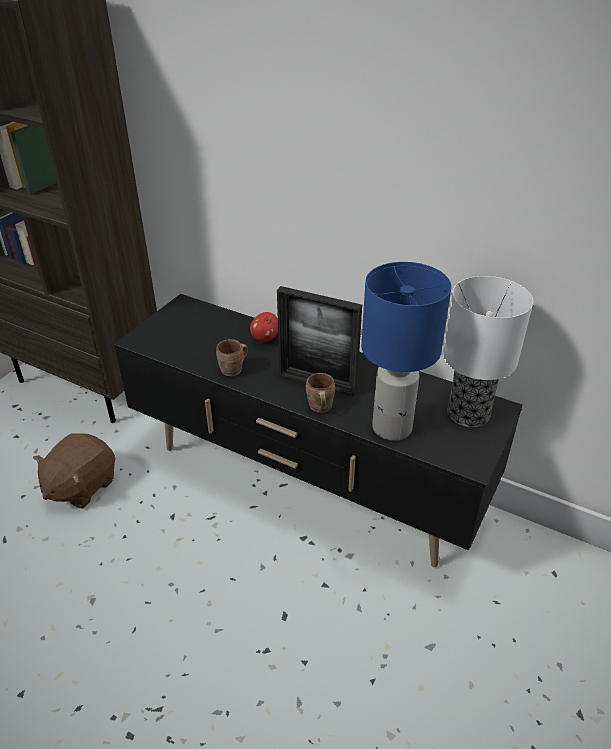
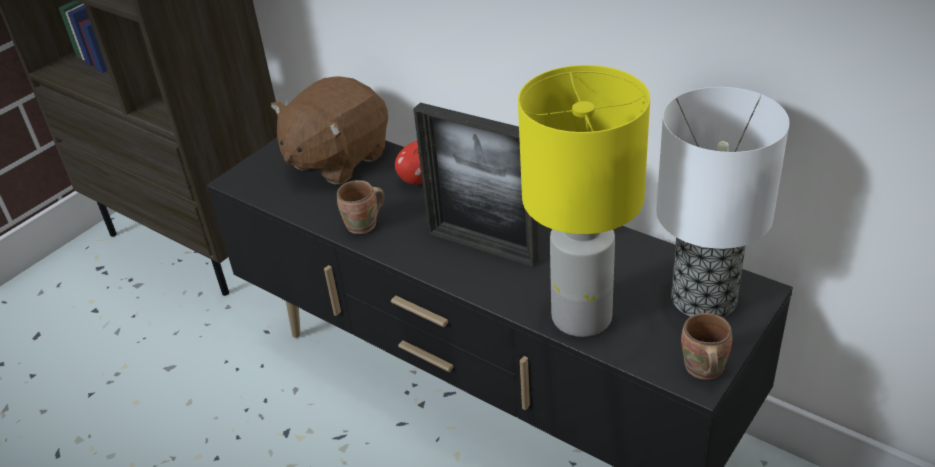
camera: 10 degrees right, 0 degrees up
(81, 486) = (169, 383): brown plush toy -> brown plush toy (336, 159)
(319, 407) = (478, 283): brown mug -> brown mug (701, 369)
(393, 428) = (583, 318): blue table lamp -> yellow table lamp

